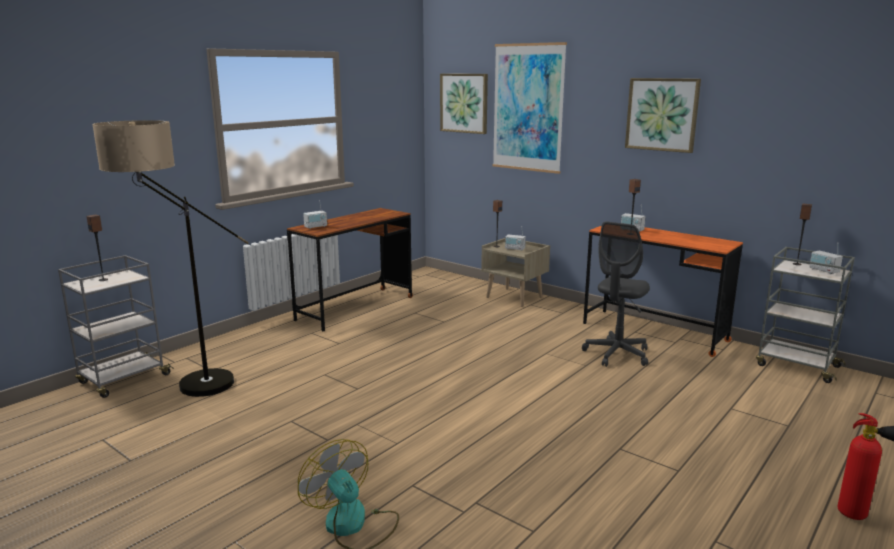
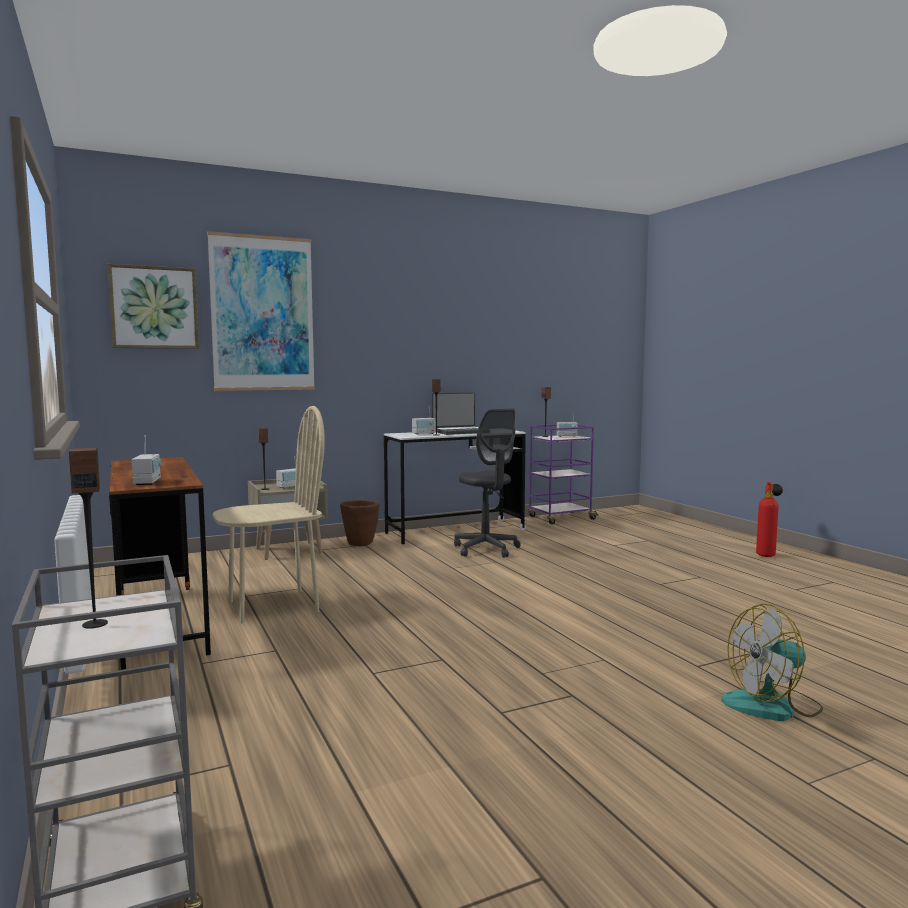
camera: 65 degrees left, 10 degrees down
(186, 391) = (298, 797): floor lamp -> none
(404, 324) = (273, 606): none -> beige chair
(562, 311) = (360, 544): none -> brown planter
(654, 332) = (455, 531): orange desk -> white desk
(662, 114) = (420, 319): picture -> none
(671, 236) = (460, 432): none -> laptop
(796, 365) = (560, 518): grey cart -> purple cart

